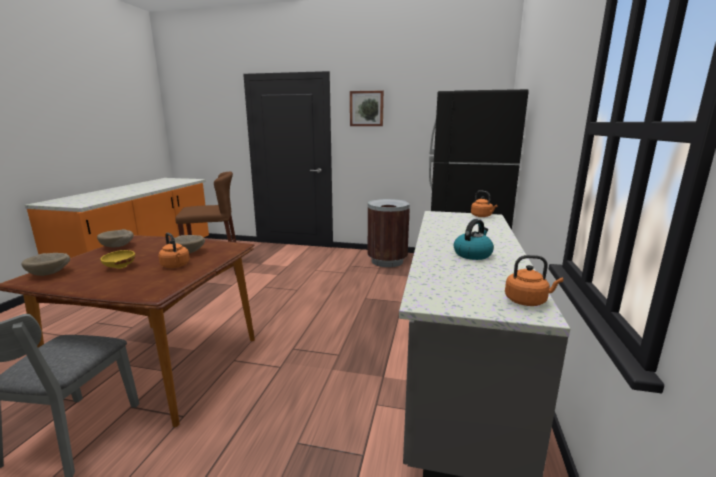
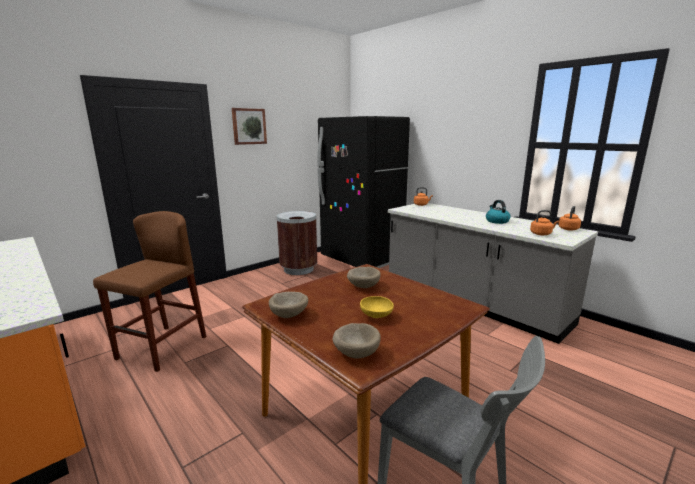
camera: 55 degrees left, 0 degrees up
(176, 266) = (400, 294): orange kettle -> orange kettle (541, 234)

